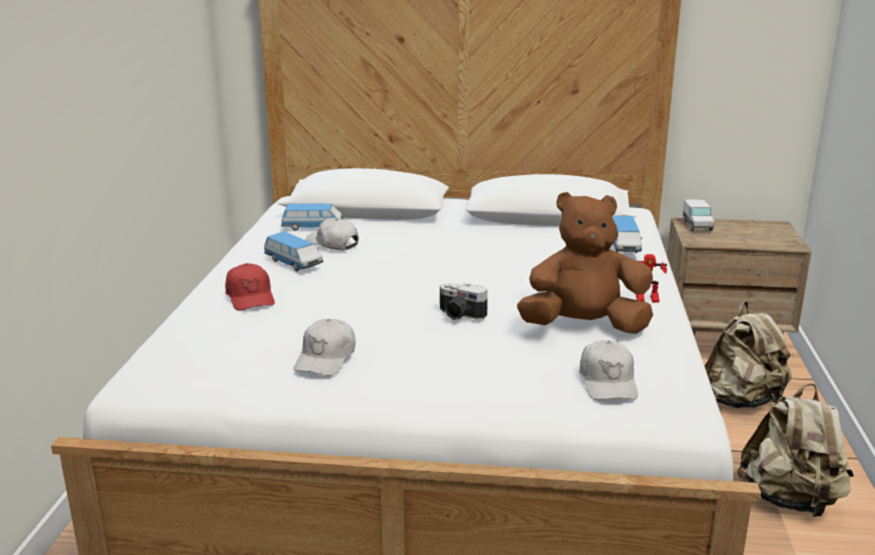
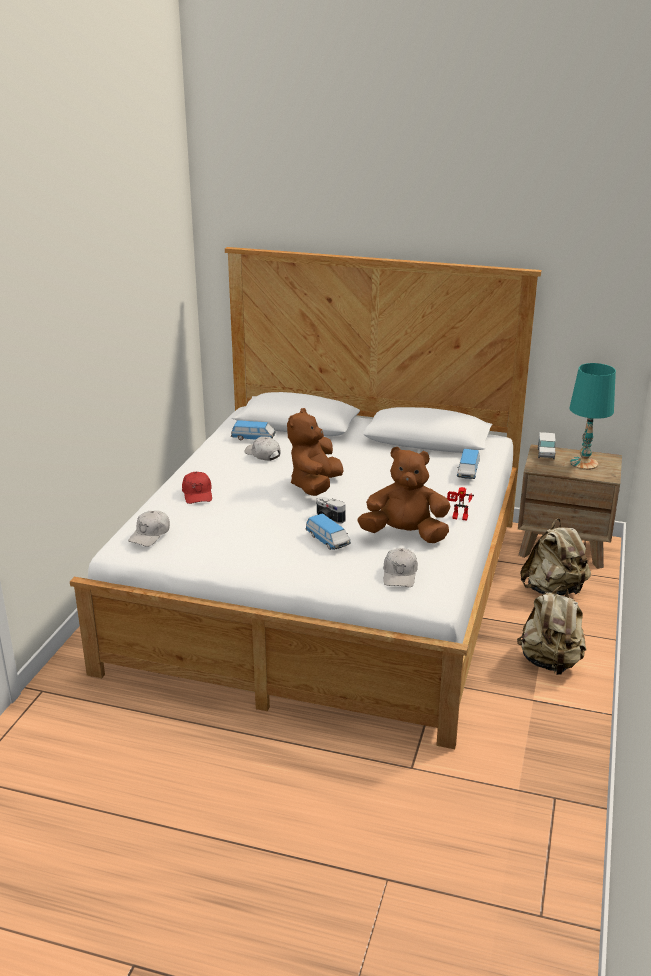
camera: 10 degrees right, 5 degrees up
(293, 263) = (232, 469): toy car -> toy car (327, 541)
(326, 358) = (233, 543): white cap -> white cap (150, 534)
(423, 276) = (315, 486): none -> brown plush toy
(750, 232) = (584, 463): none -> turquoise table lamp

